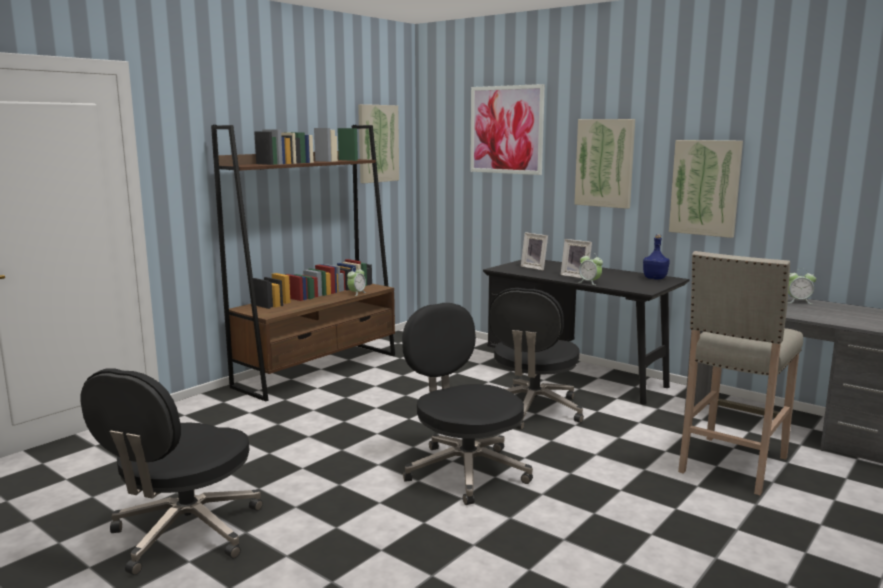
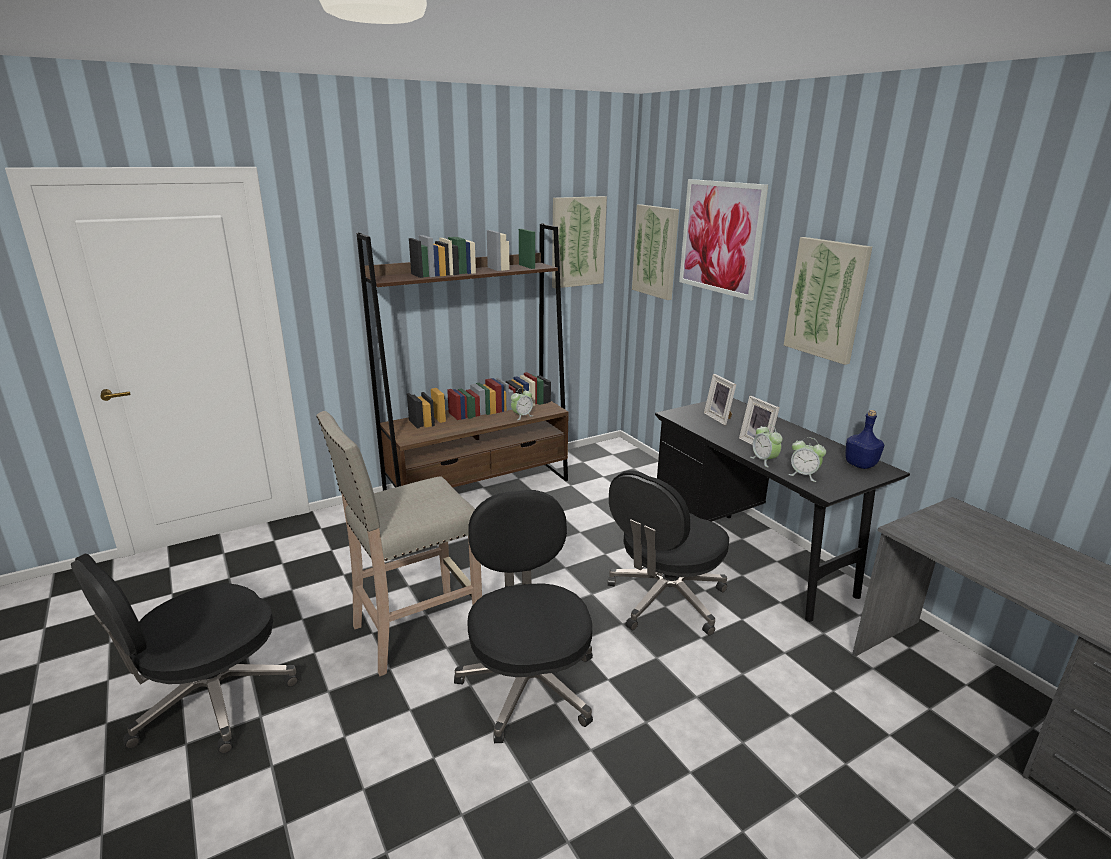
camera: 20 degrees right, 10 degrees up
(705, 187) = (952, 358): picture -> picture (656, 251)
(731, 465) = (867, 769): beige stool -> beige stool (414, 632)
(798, 301) = (1051, 554): alarm clock -> alarm clock (803, 475)

